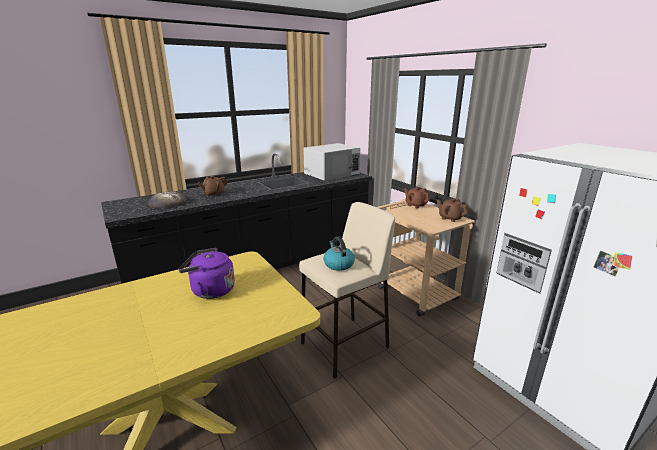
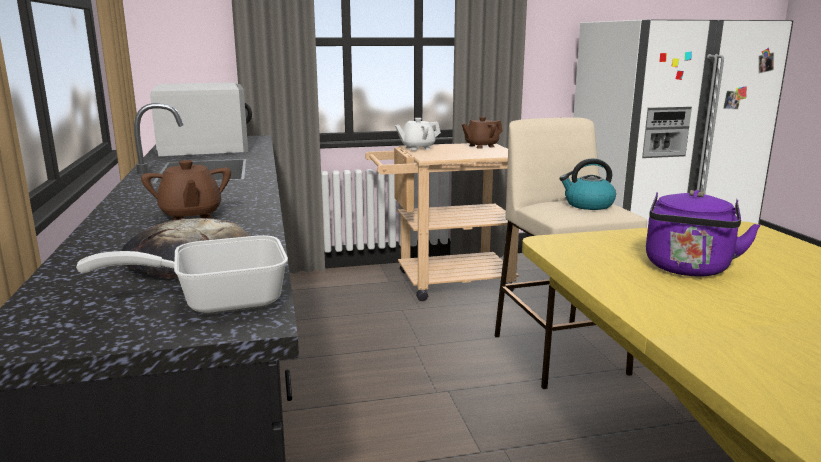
camera: 70 degrees left, 5 degrees down
(131, 211) = (216, 301): none -> frying pan
(415, 205) = (417, 148): brown teapot -> white teapot

